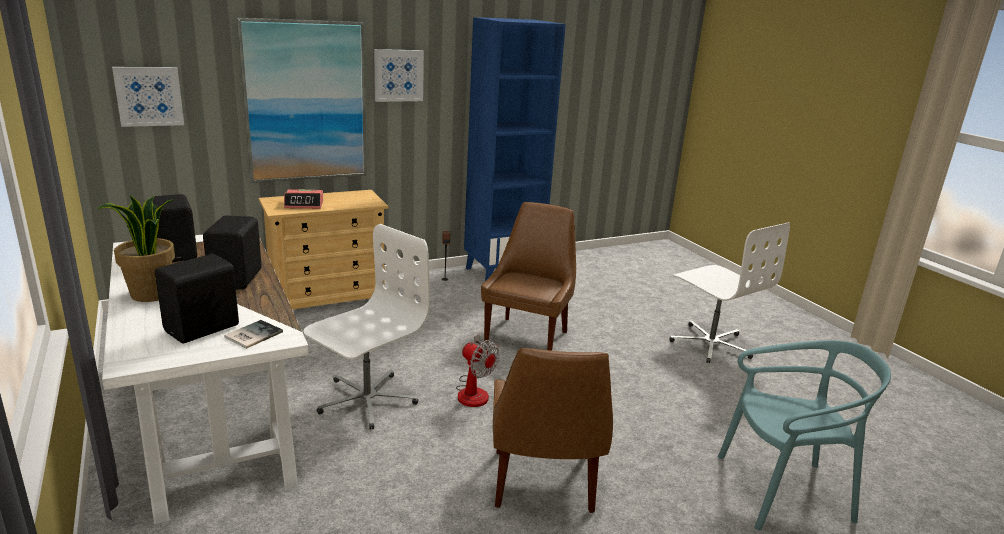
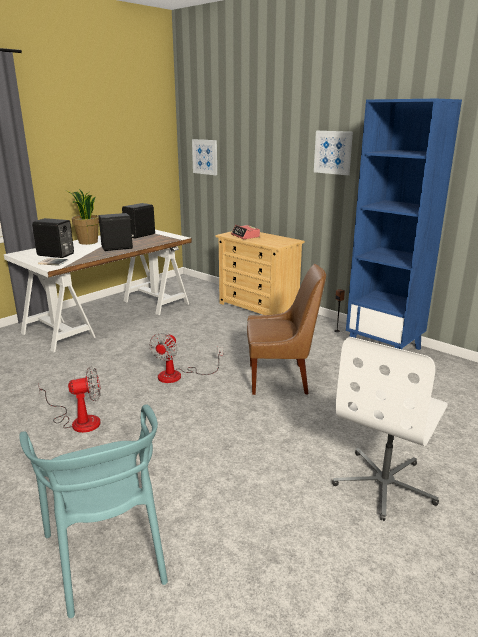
camera: 70 degrees right, 0 degrees up
(306, 102) = (274, 168): picture -> none
(366, 400) = (144, 347): white office chair -> none
(543, 484) = (79, 421): brown chair -> fan

